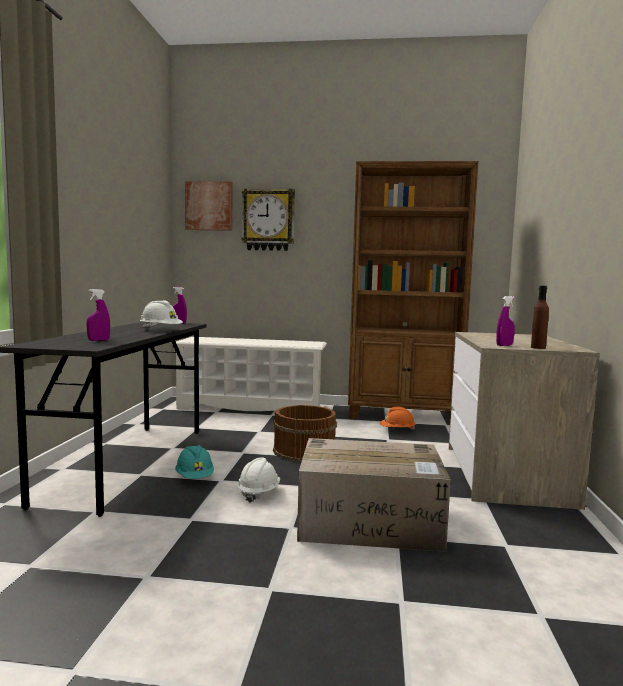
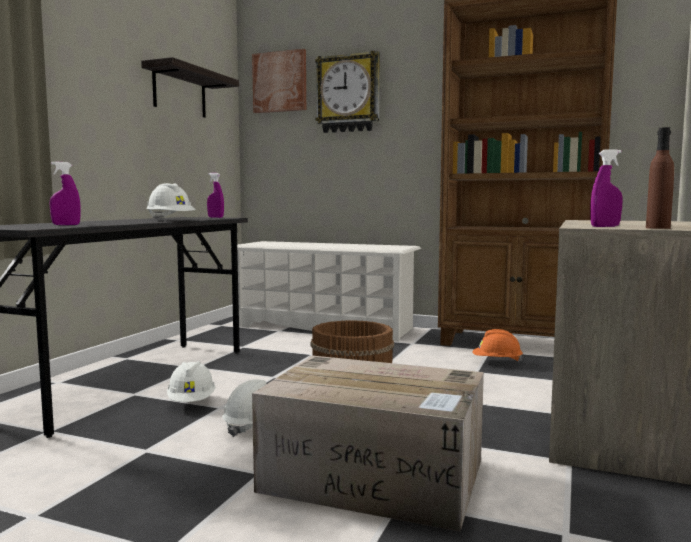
camera: 15 degrees right, 0 degrees up
(134, 214) = (179, 92): none -> shelf
(195, 478) = (192, 402): turquoise hard hat -> white hard hat

